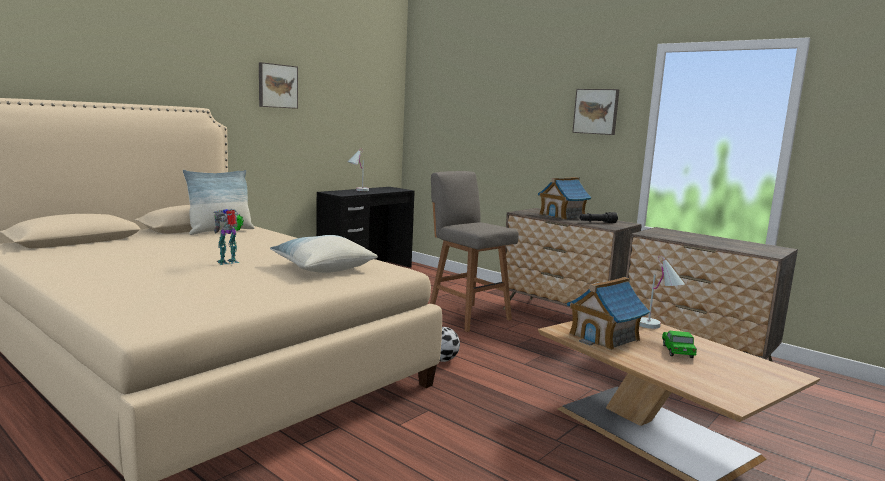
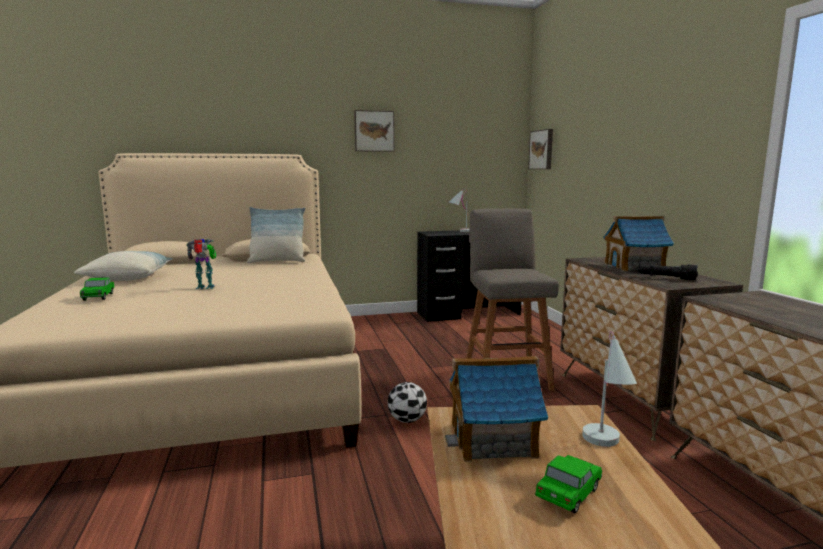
camera: 35 degrees right, 0 degrees up
(132, 283) = (98, 297): none -> toy car
(322, 267) = (264, 300): pillow -> pillow (128, 277)
(596, 111) = (703, 125): picture -> picture (542, 149)

